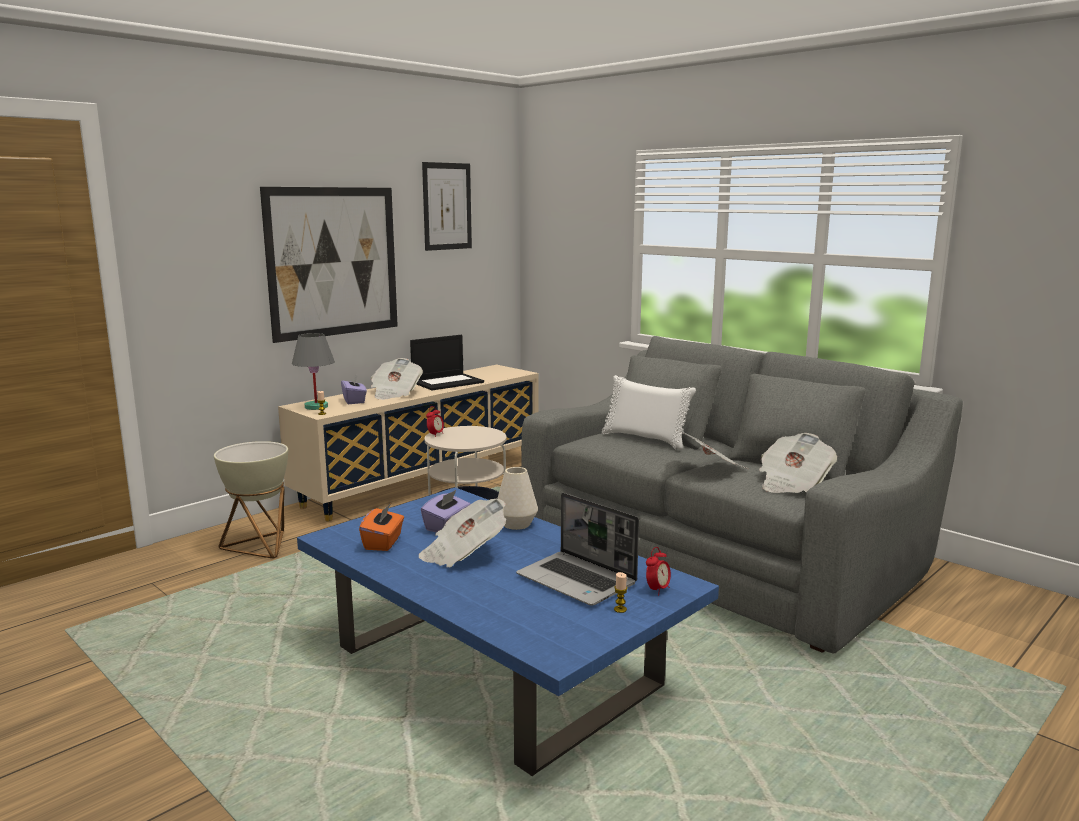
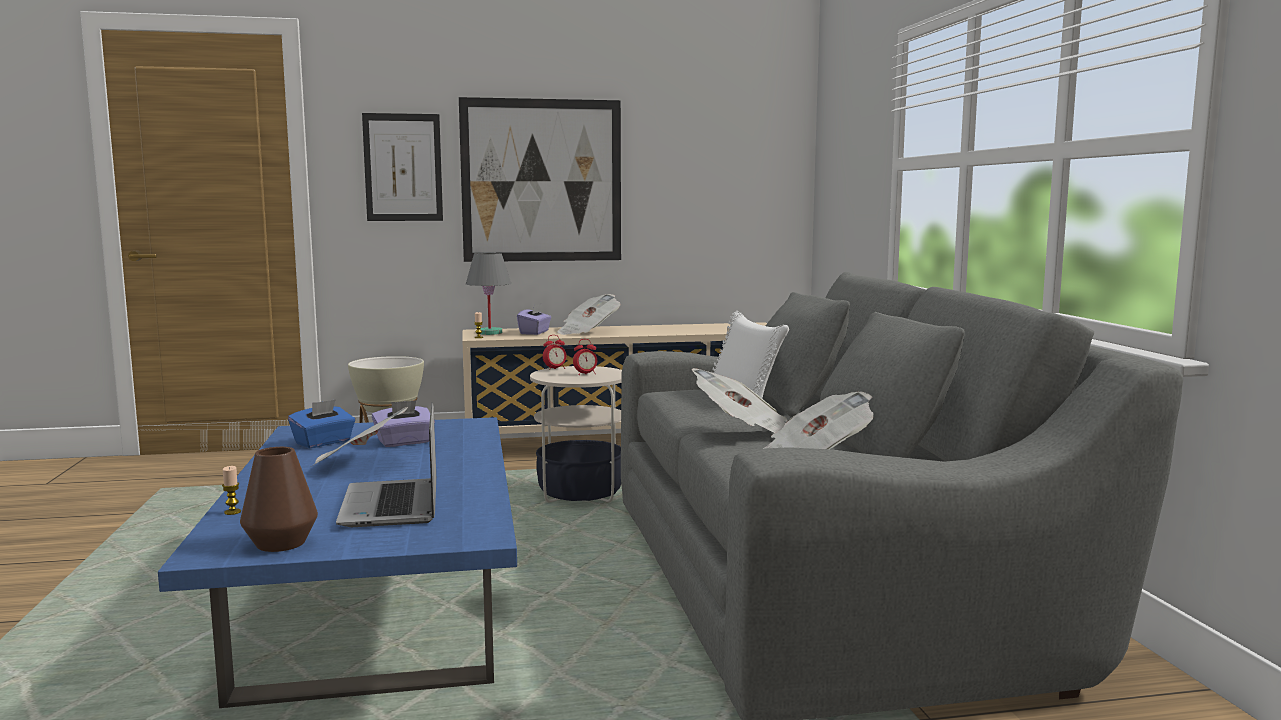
camera: 35 degrees right, 5 degrees down
(383, 542) = (323, 442): orange tissue box -> blue tissue box
(447, 206) = (700, 123): picture -> picture (403, 167)
(448, 382) = (666, 329): laptop -> none
(516, 524) = (467, 453): white vase -> none
(583, 631) = (281, 543): none -> brown vase
(620, 609) = (361, 537): candle -> candle (232, 512)
(657, 590) = (442, 533): alarm clock -> alarm clock (585, 374)

